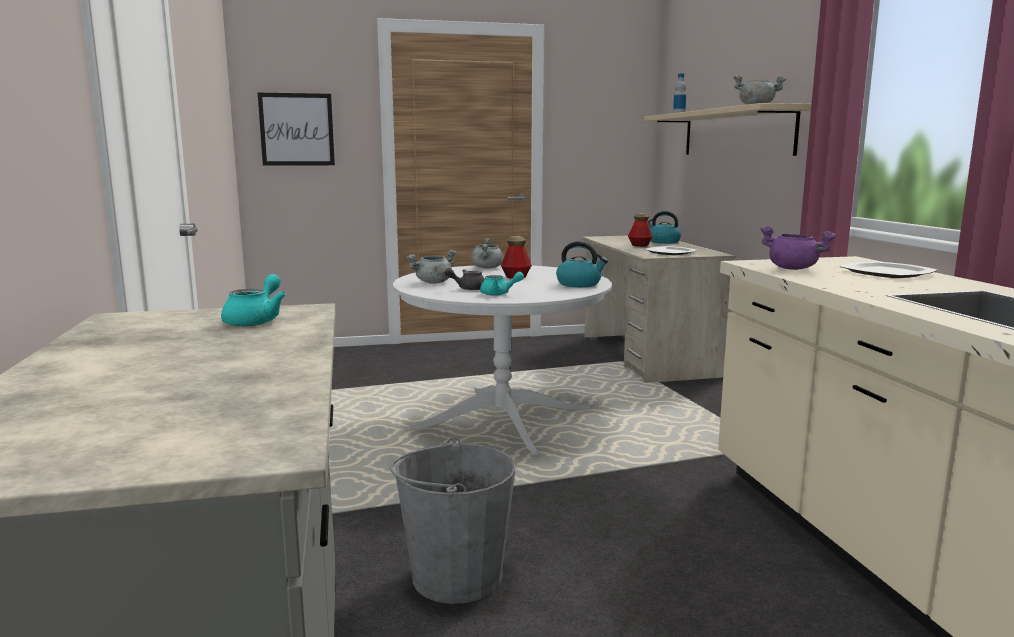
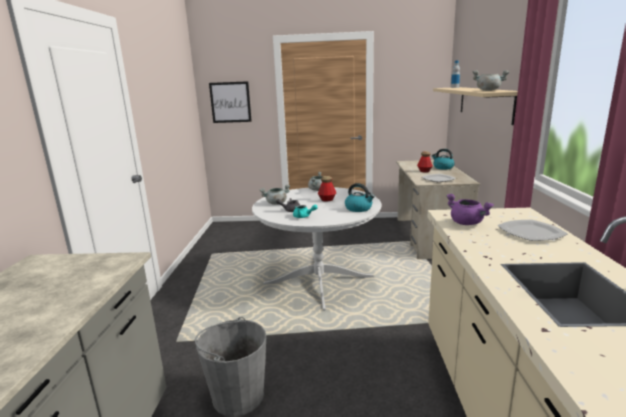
camera: 15 degrees right, 5 degrees up
(256, 320) = (91, 270): turquoise teapot -> none

